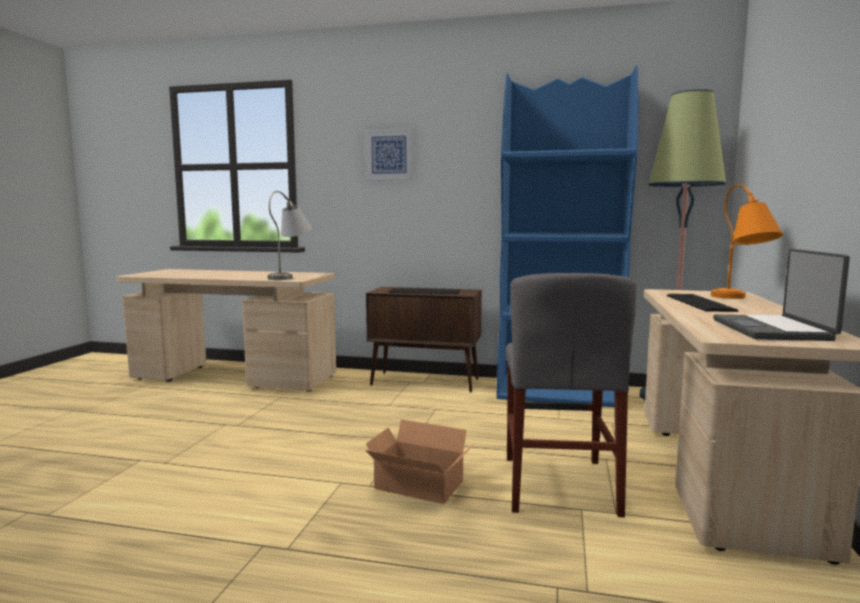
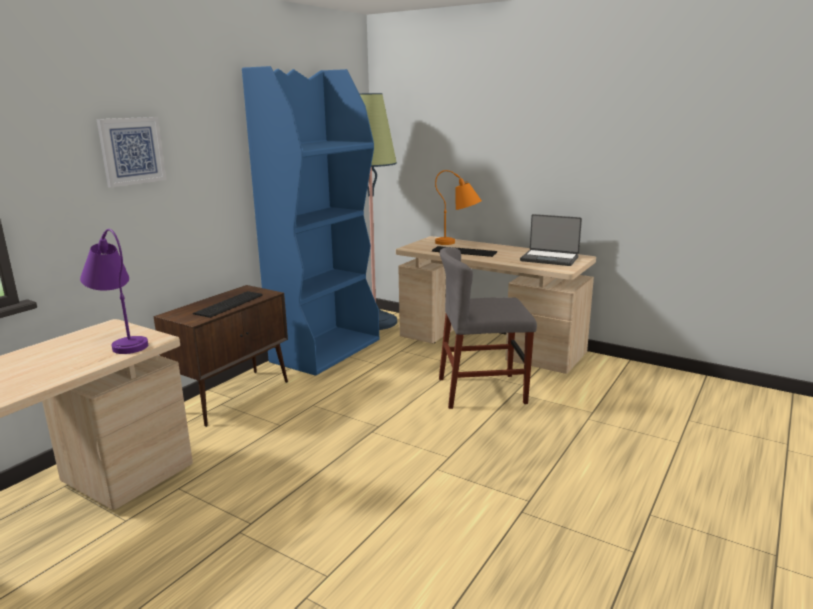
camera: 70 degrees left, 10 degrees up
(291, 277) = (122, 341): grey table lamp -> purple table lamp
(419, 487) = (461, 437): cardboard box -> none
(558, 484) = (481, 391): grey chair -> grey chair turned 150 degrees clockwise

